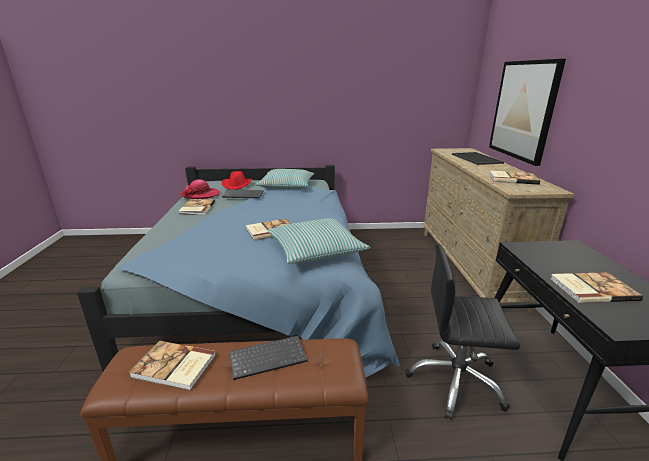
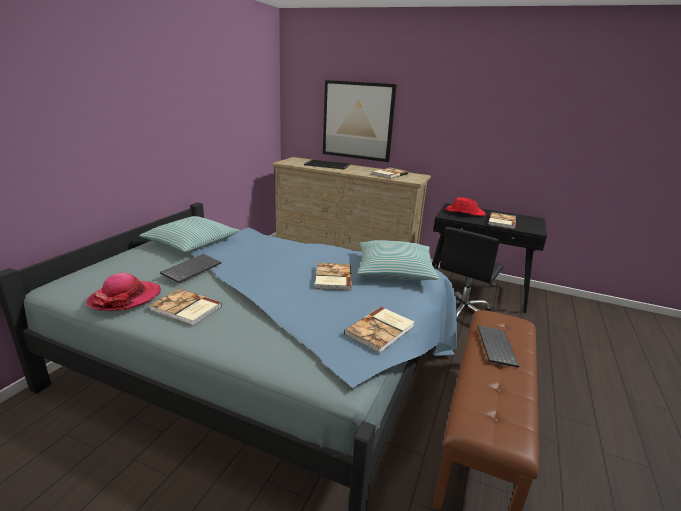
camera: 65 degrees left, 0 degrees up
(174, 367) = (497, 396): book -> book (381, 331)
(237, 185) = (127, 267): red hat -> red hat (464, 212)

